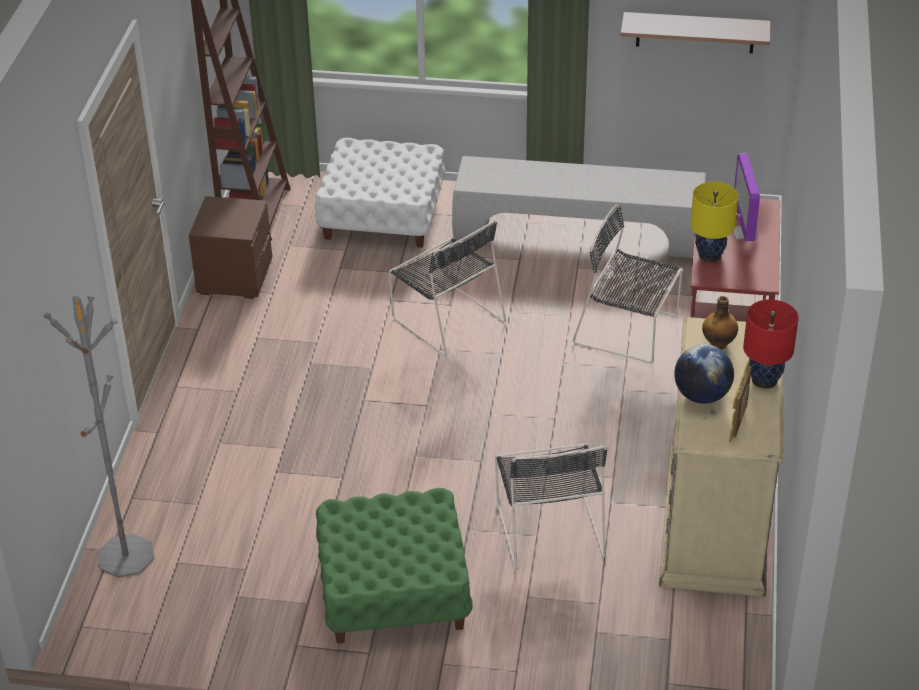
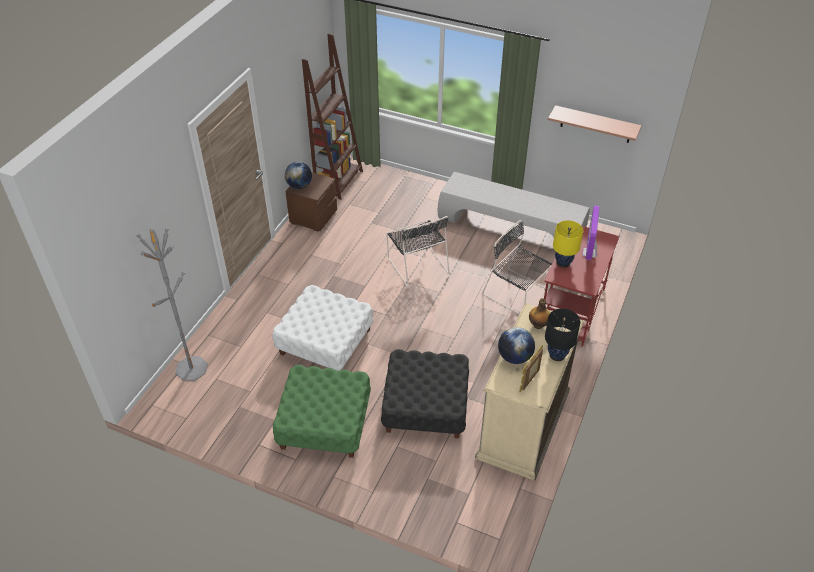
camera: 15 degrees right, 5 degrees up
(210, 222) = (299, 186): none -> globe
(382, 214) = (406, 195): white ottoman -> white ottoman (325, 342)
(549, 528) = (425, 406): black chair -> black ottoman
(764, 380) = (557, 355): red table lamp -> black table lamp

